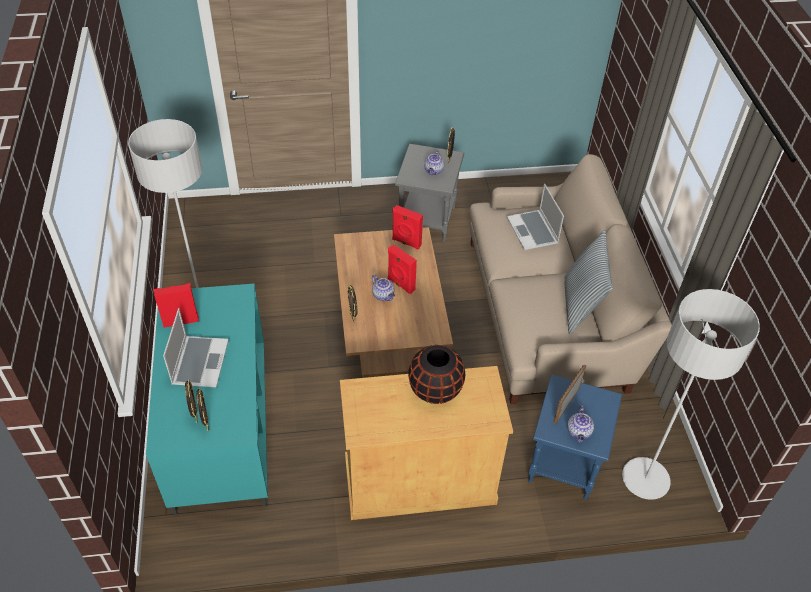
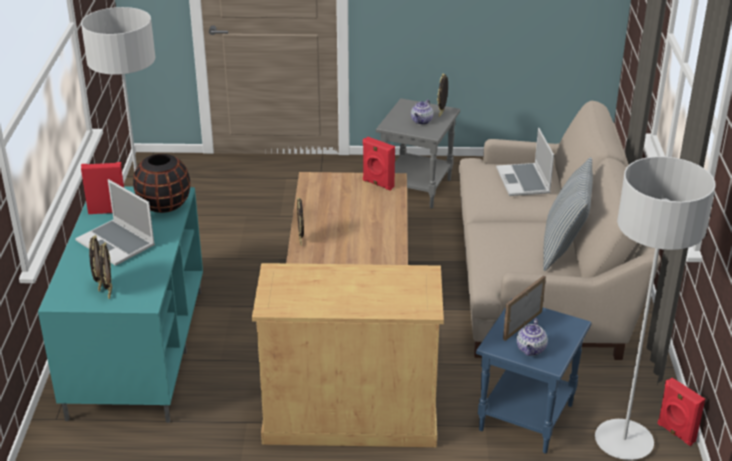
camera: 10 degrees right, 15 degrees down
(199, 362) = (117, 244): laptop -> laptop turned 120 degrees clockwise
(383, 295) = (340, 225): teapot -> none
(400, 284) = (361, 218): red speaker -> red speaker (675, 433)
(435, 390) = (365, 279): black vase -> black vase (164, 205)

